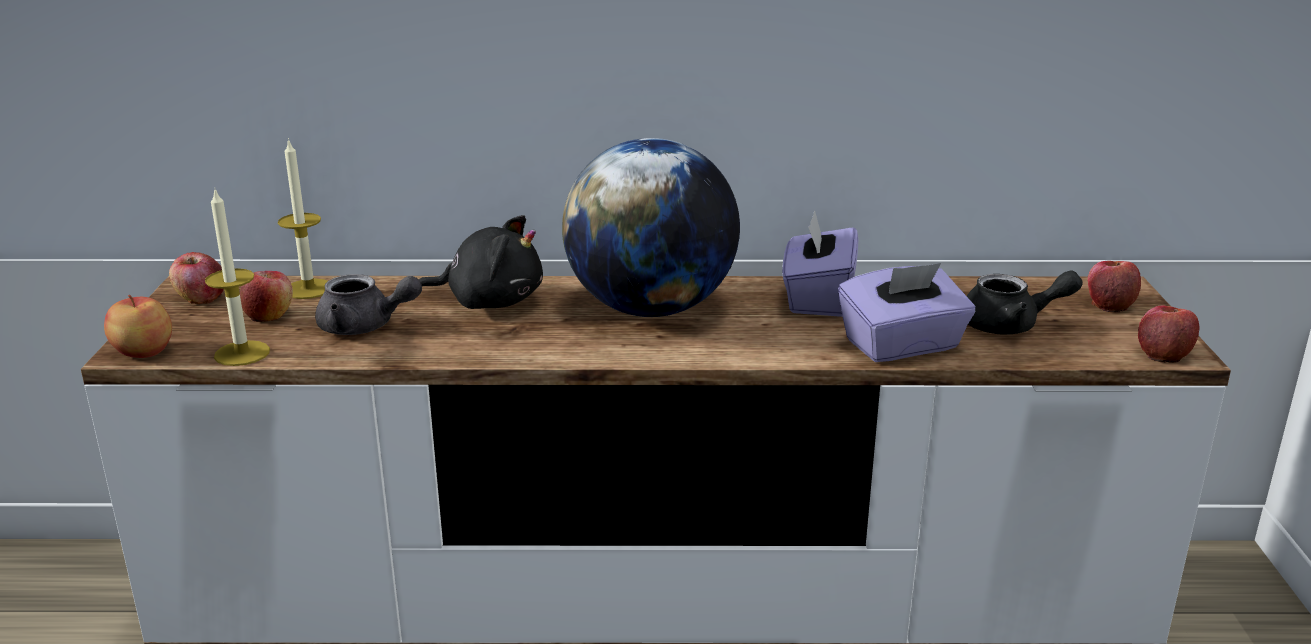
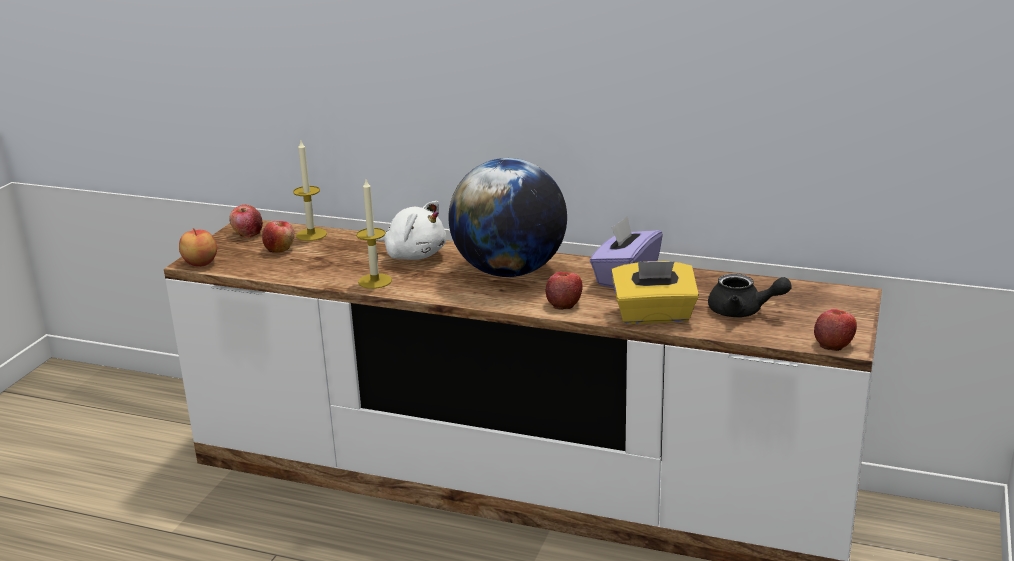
camera: 20 degrees right, 0 degrees up
(242, 353) = (252, 270): candle -> candle (375, 281)
(365, 327) = (329, 262): grey teapot -> none
(489, 302) = (412, 255): black plush toy -> white plush toy
(902, 346) = (653, 315): purple tissue box -> yellow tissue box
(1109, 304) = (832, 305): apple -> apple (564, 303)

